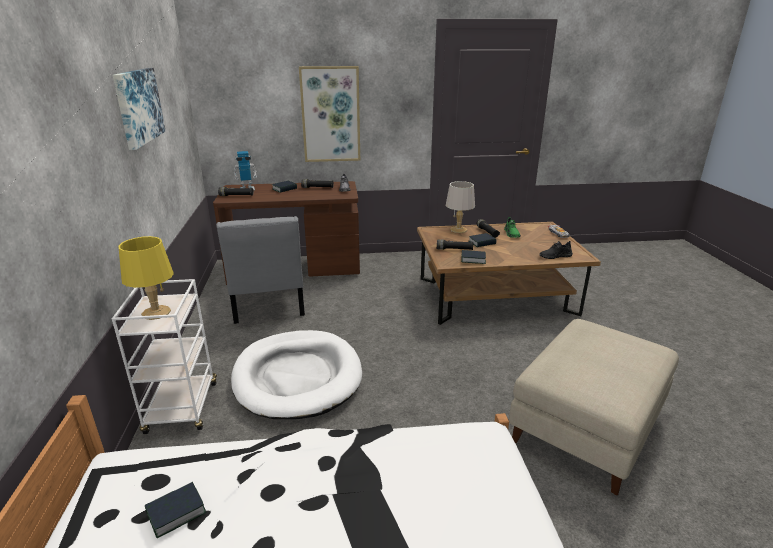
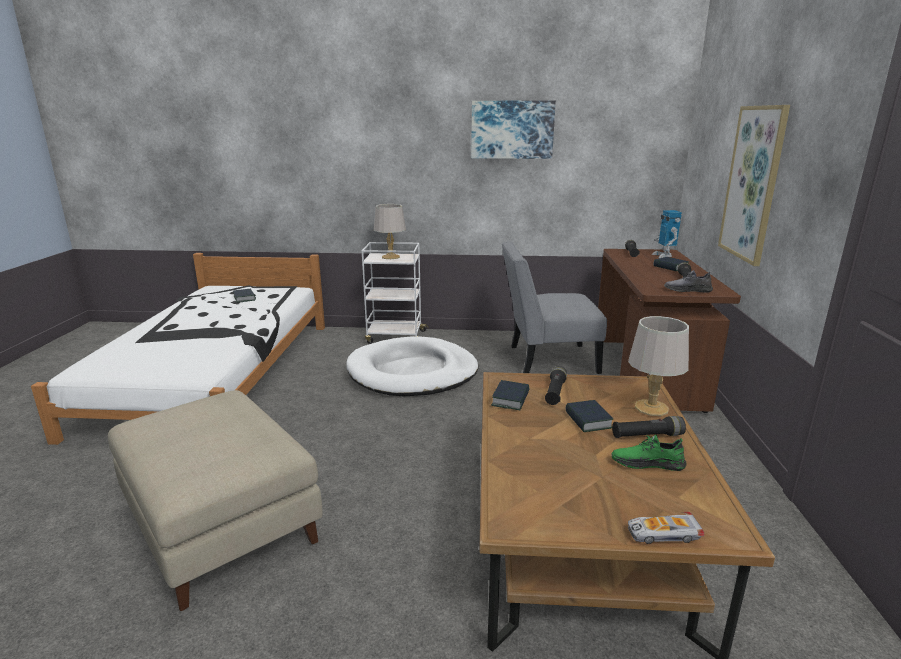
camera: 100 degrees right, 5 degrees down
(155, 312) = (391, 257): yellow table lamp -> grey table lamp
(555, 256) = (517, 485): black shoe -> none

